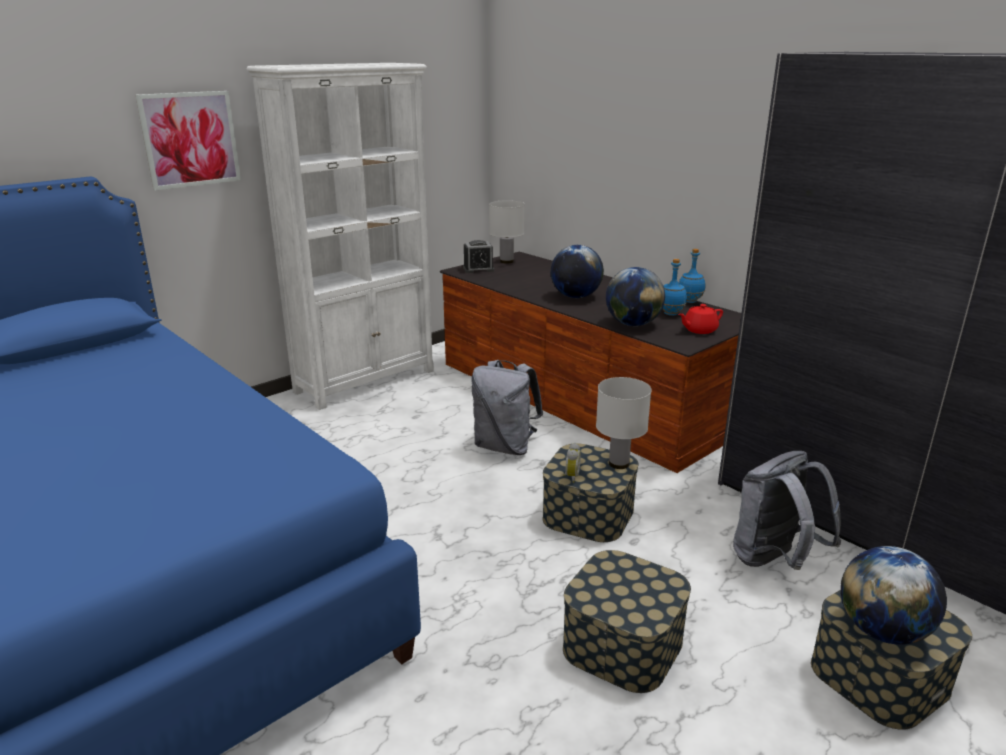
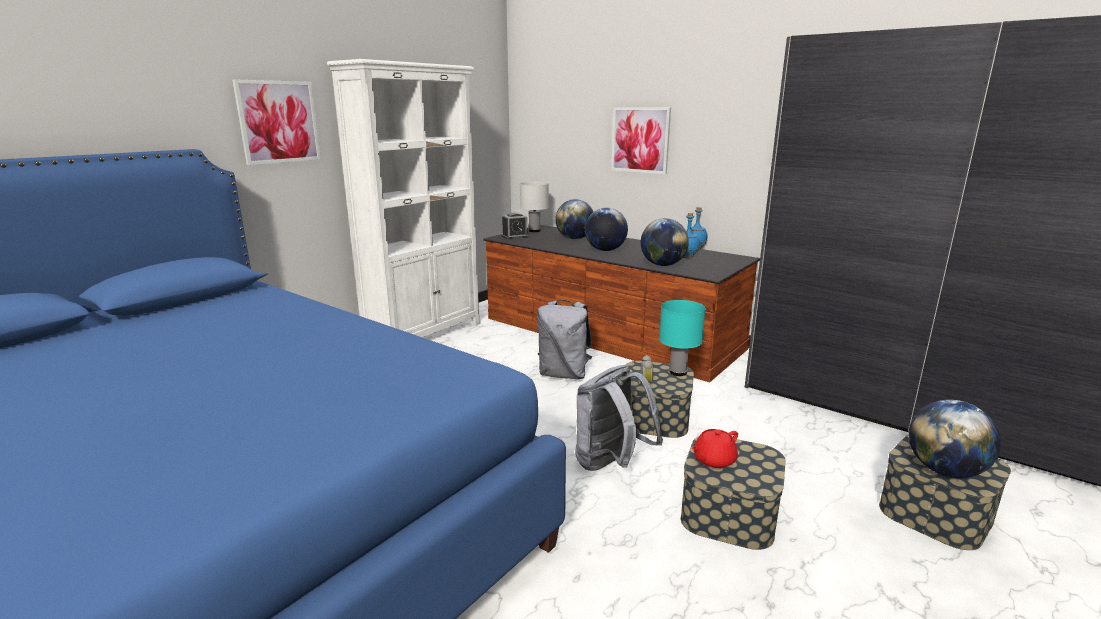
camera: 10 degrees left, 5 degrees down
(548, 276) = (574, 238): none -> globe
(618, 463) = (677, 372): white table lamp -> turquoise table lamp
(633, 157) = (640, 140): none -> picture
(699, 330) = (716, 266): red teapot -> red teapot (713, 460)
(774, 561) = (814, 438): grey backpack -> grey backpack (611, 464)

